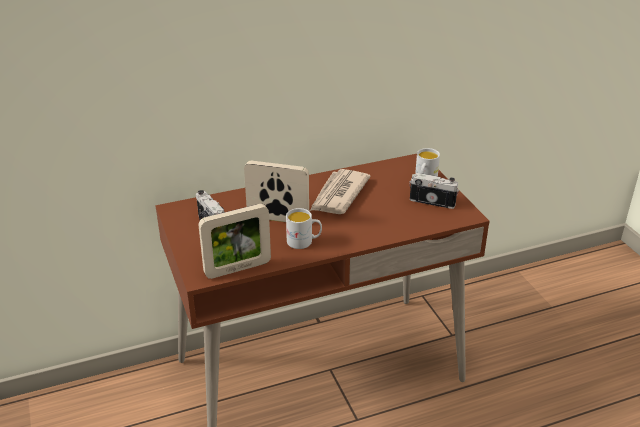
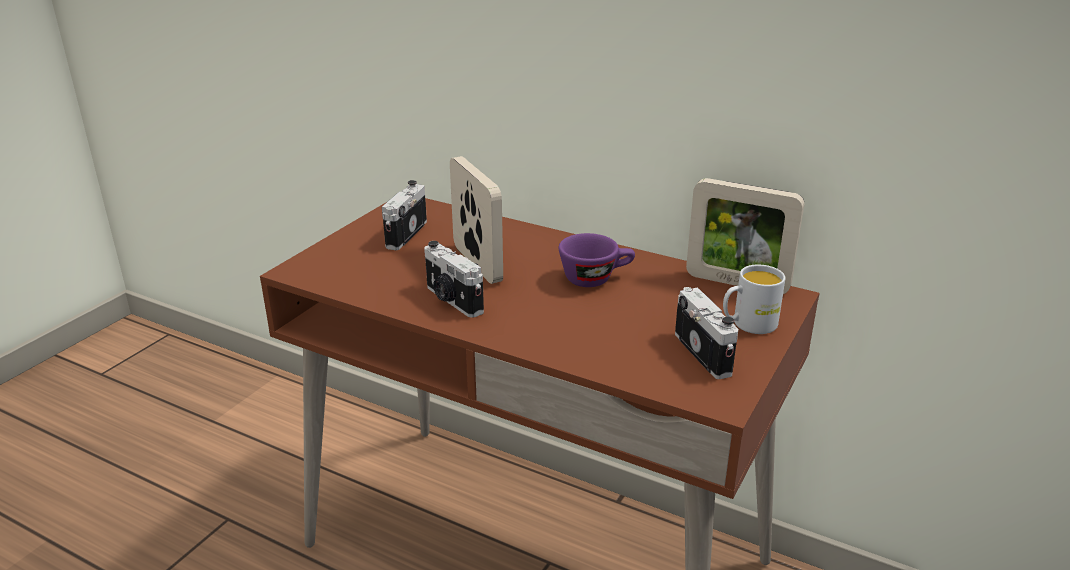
camera: 50 degrees right, 5 degrees down
(238, 269) = (338, 284): picture frame -> picture frame (737, 283)
(304, 242) = (452, 300): white mug -> camera
(338, 195) = (596, 278): newspaper -> purple cup

